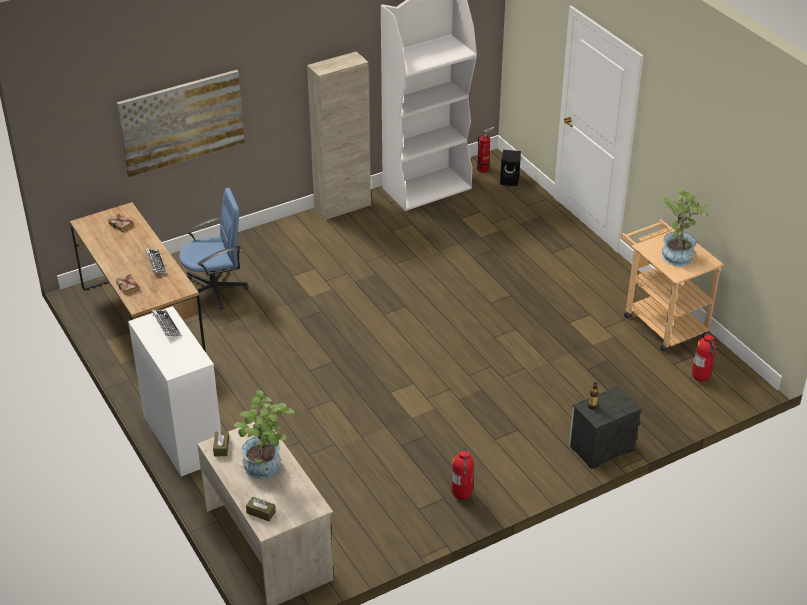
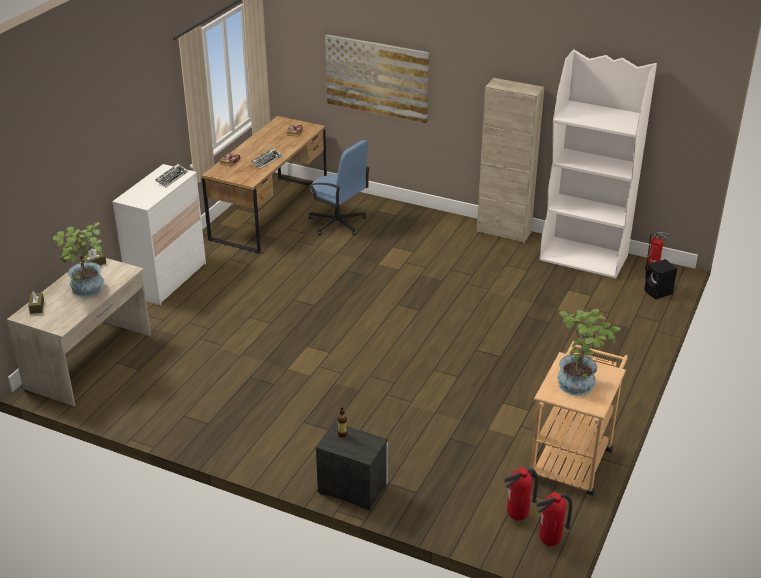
camera: 55 degrees right, 5 degrees down
(462, 496) = (218, 432): fire extinguisher -> fire extinguisher (550, 542)

